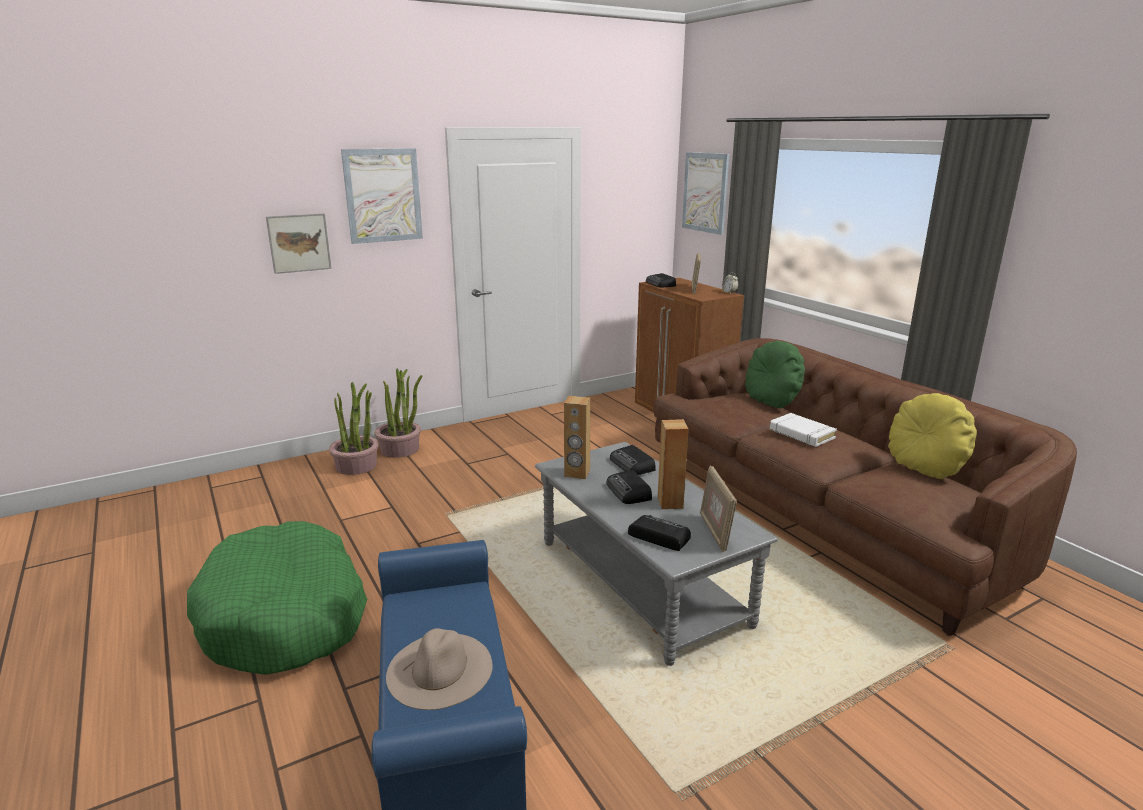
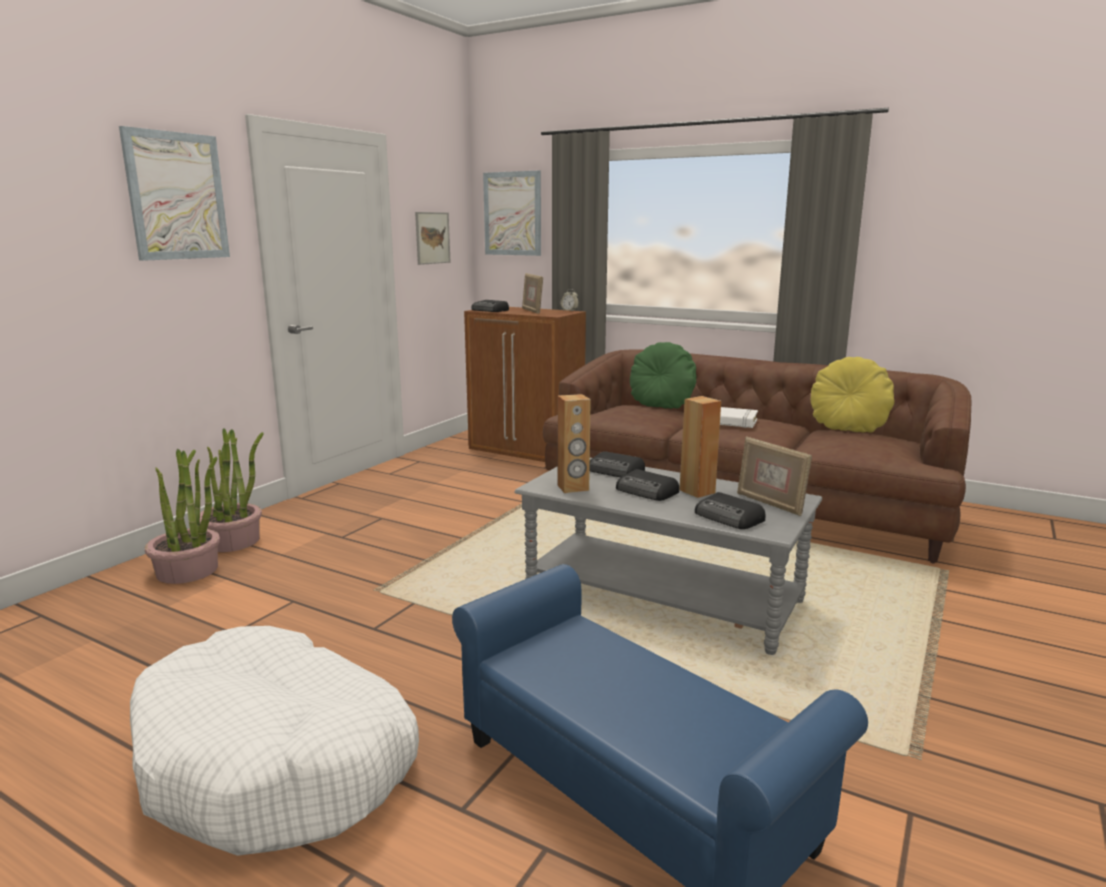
camera: 30 degrees left, 5 degrees down
(285, 616) = (277, 762): green dog bed -> white dog bed
(299, 243) = (66, 257): picture -> picture (432, 238)
(440, 669) = (654, 707): beige hat -> none
(658, 536) = (729, 518): radio -> radio turned 135 degrees counterclockwise

